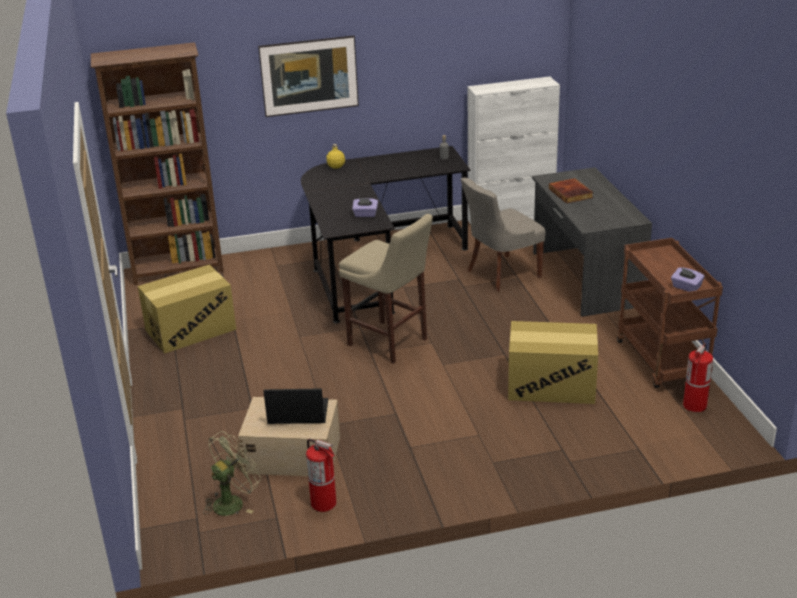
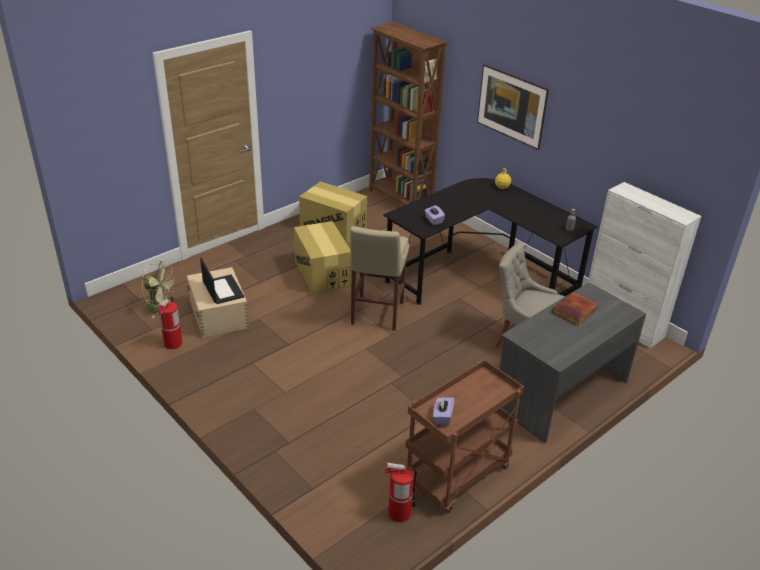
camera: 60 degrees right, 5 degrees up
(551, 385) = (374, 414): cardboard box -> cardboard box (322, 273)

